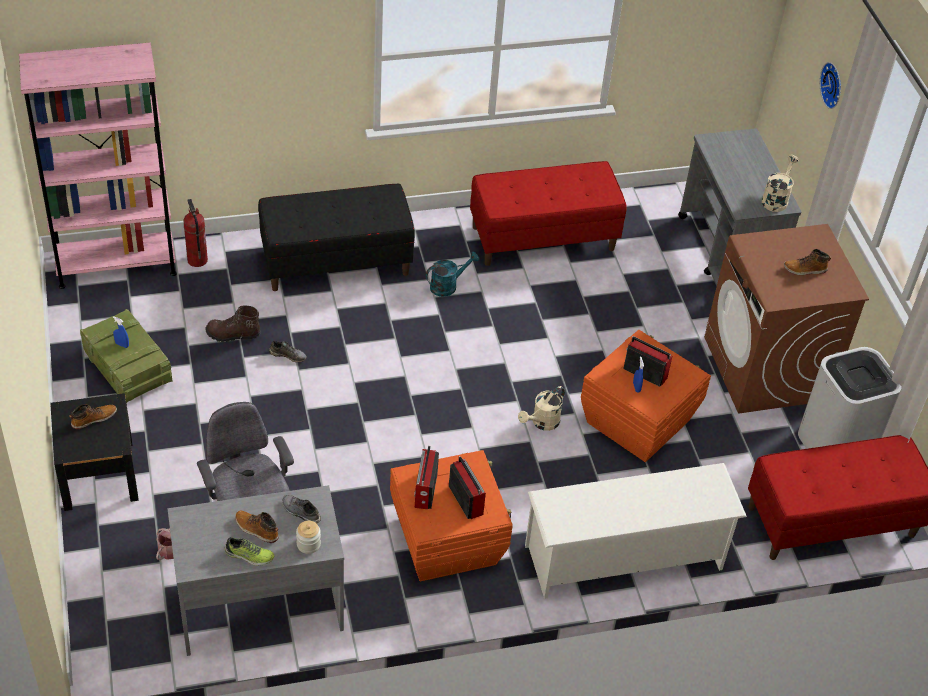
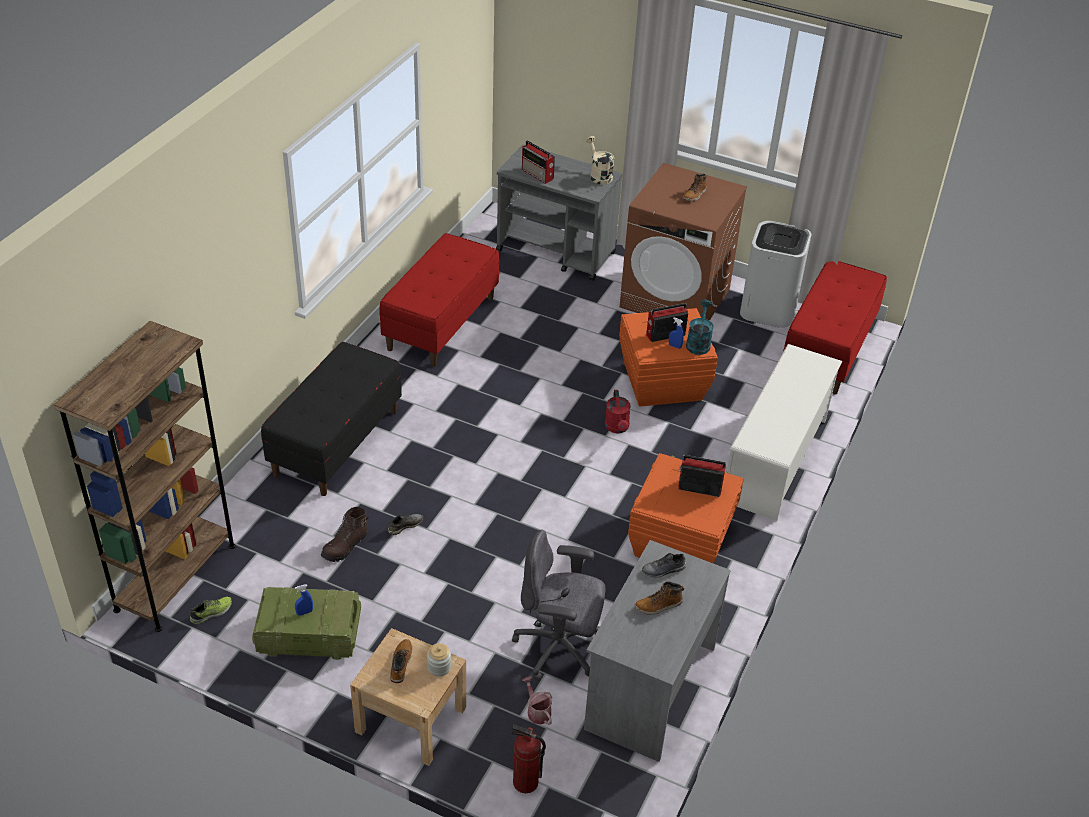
camera: 50 degrees left, 5 degrees down
(98, 475) = (411, 719): black nightstand -> beige nightstand
(116, 264) = (176, 577): pink bookcase -> brown bookcase
(197, 260) = (234, 523): fire extinguisher -> fire extinguisher (525, 783)
(249, 556) = (682, 624): shoe -> shoe (212, 613)
(308, 544) = (700, 583): jar -> jar (439, 667)
(425, 491) = (671, 504): radio -> radio (538, 175)
(448, 285) = (432, 397): turquoise watering can -> turquoise watering can (698, 342)
(542, 423) = (617, 428): beige watering can -> red watering can
(833, 85) = (598, 63): wall clock -> none

